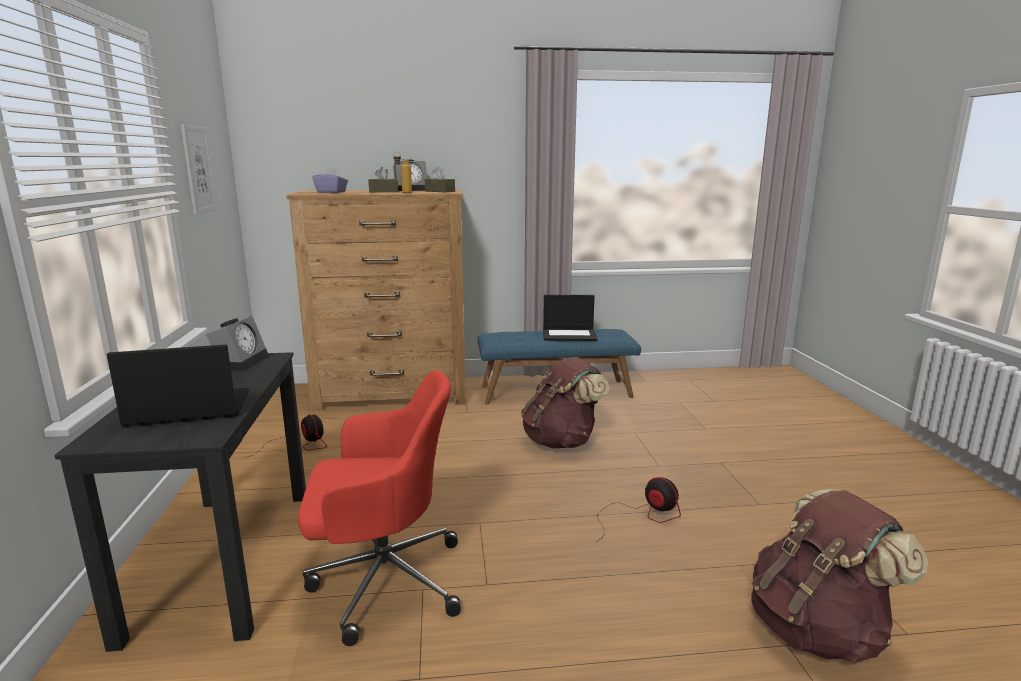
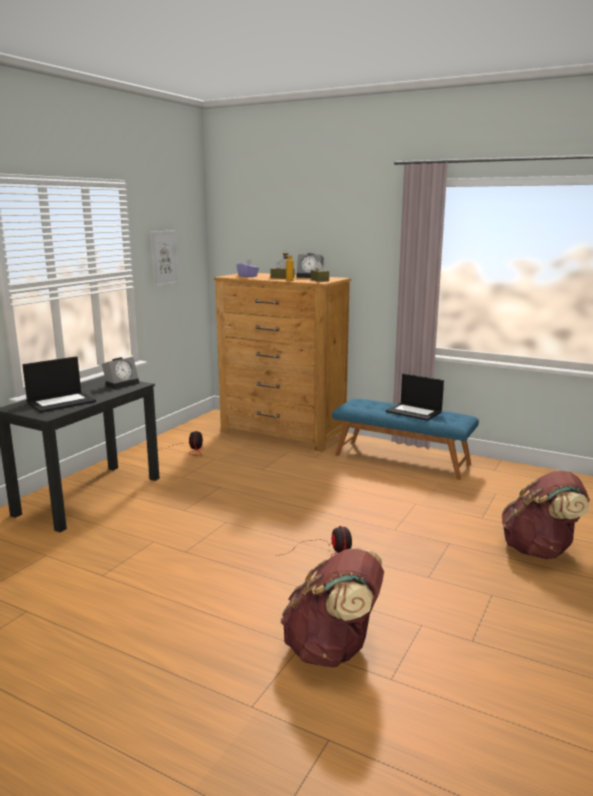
camera: 35 degrees right, 0 degrees up
(187, 409) = (62, 402): laptop -> laptop turned 120 degrees clockwise
(383, 580) = (141, 530): red office chair -> none
(562, 441) = (350, 493): brown backpack -> brown backpack (540, 550)

